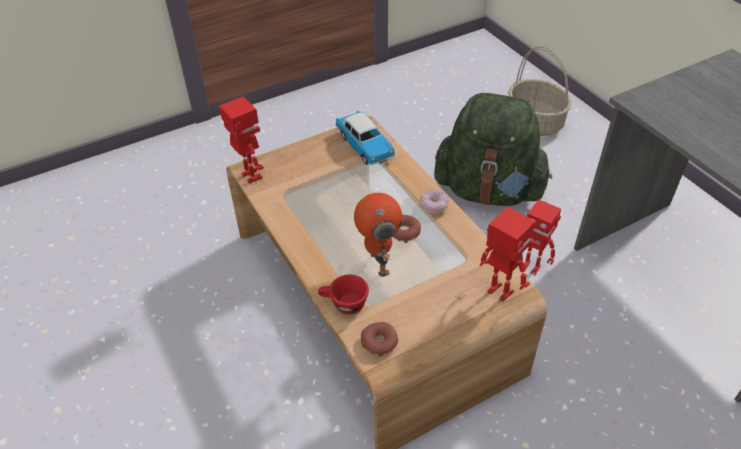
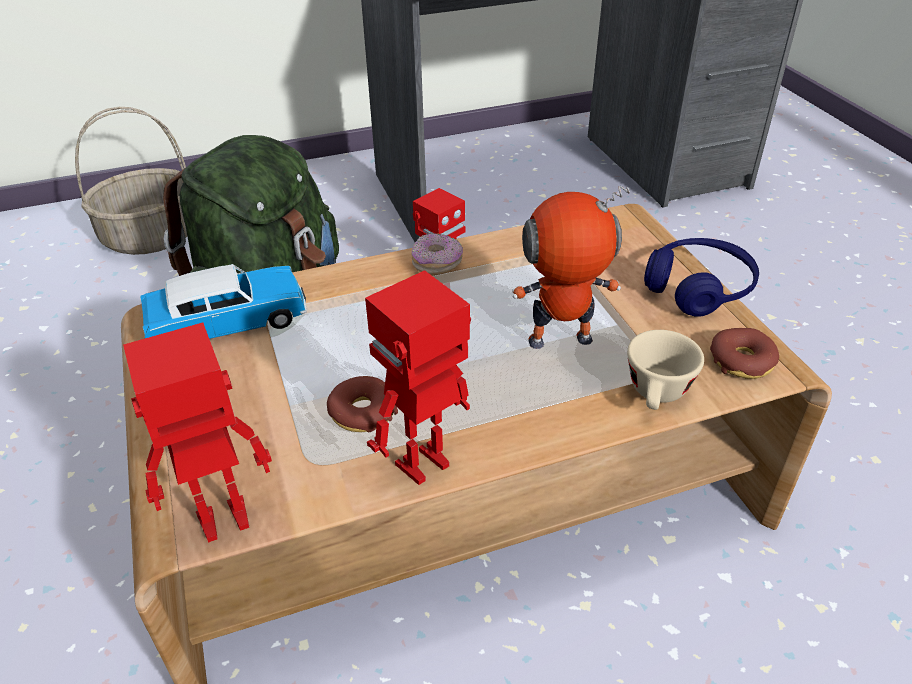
camera: 80 degrees left, 5 degrees down
(343, 304) = (657, 395): red cup -> beige cup
(404, 232) = (489, 303): donut -> donut (363, 412)
(446, 325) = (698, 288): none -> blue headphones
(499, 292) = (634, 233): toy robot -> toy robot (425, 466)

